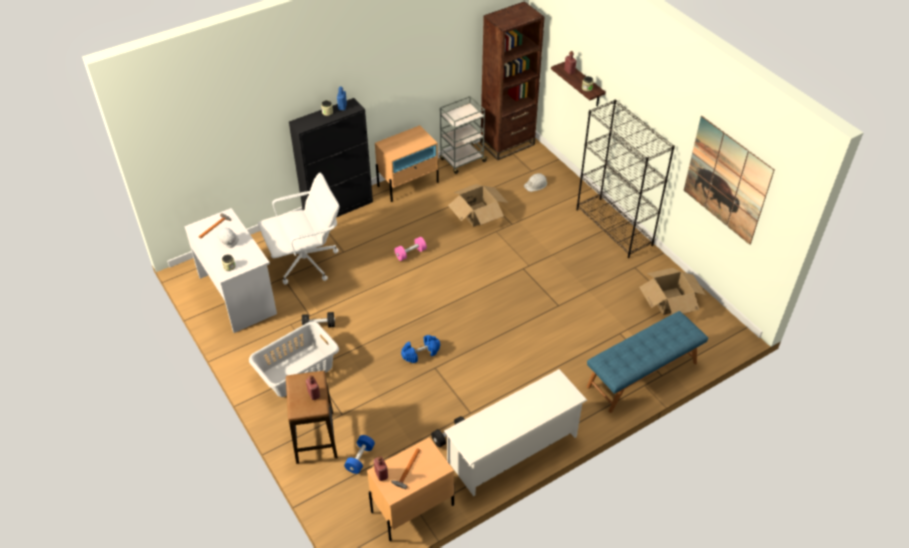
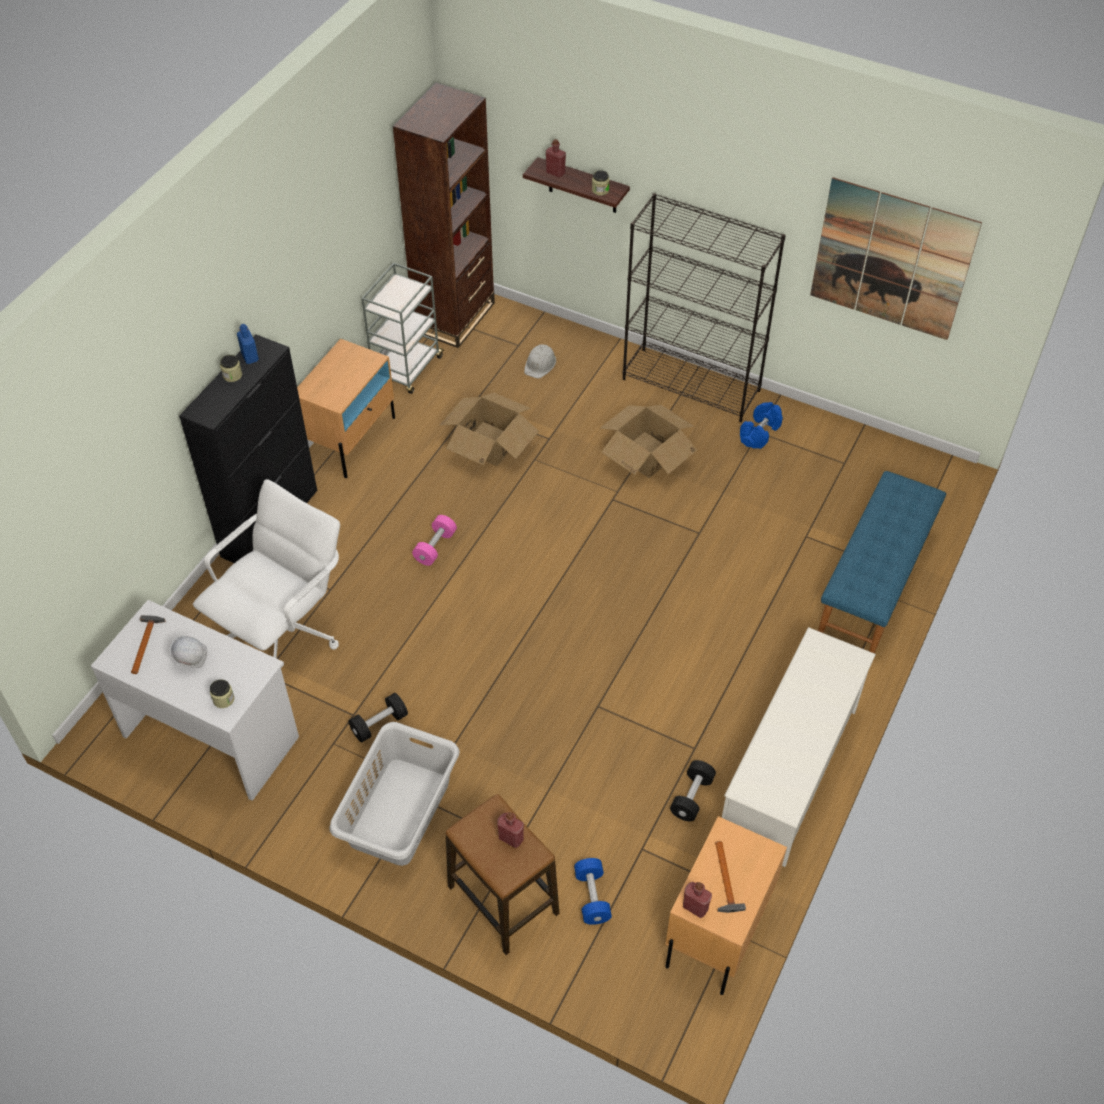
camera: 30 degrees left, 5 degrees up
(421, 353) = (562, 694): blue dumbbell -> blue dumbbell (759, 432)
(670, 301) = (836, 461): cardboard box -> cardboard box (647, 454)

